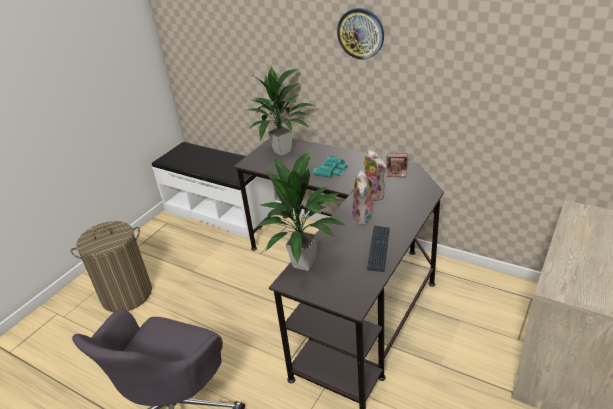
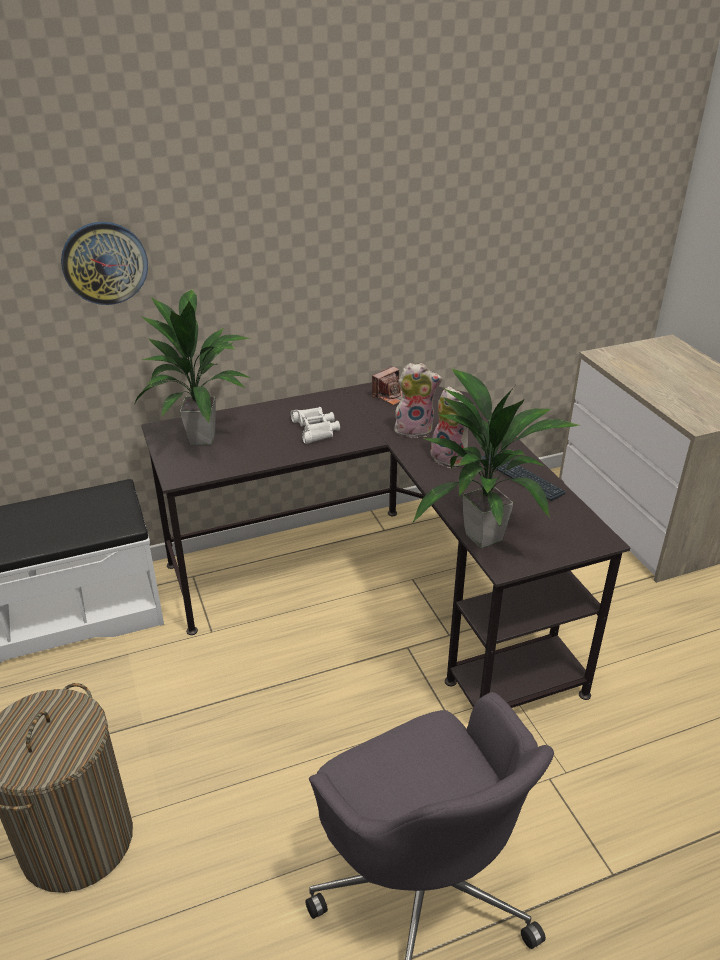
camera: 55 degrees left, 0 degrees up
(332, 170) = (316, 429): turquoise binoculars -> white binoculars
(360, 33) = (300, 206): wall clock -> wall clock (104, 263)

